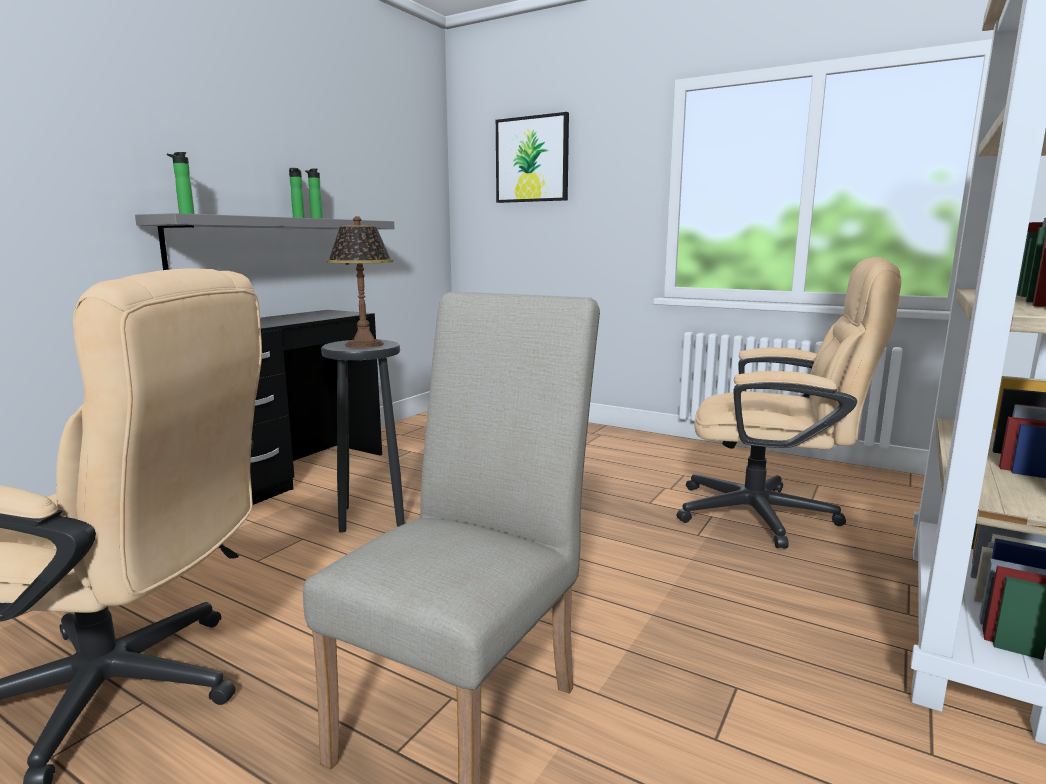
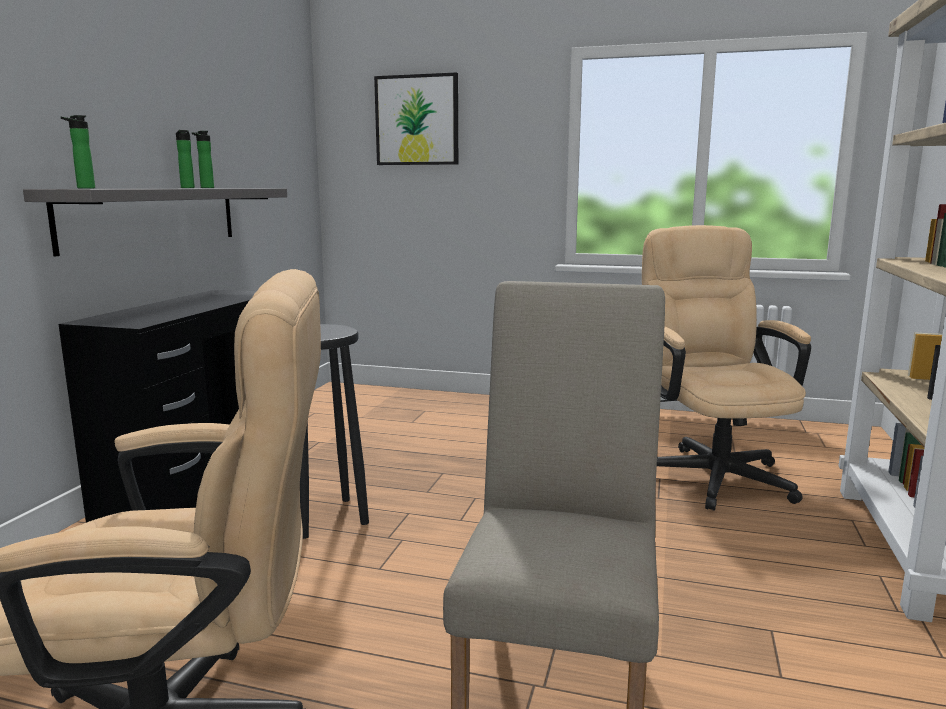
camera: 15 degrees left, 0 degrees up
(364, 344) = (321, 331): table lamp -> none
(771, 516) = (710, 472): beige office chair -> beige office chair turned 105 degrees counterclockwise

